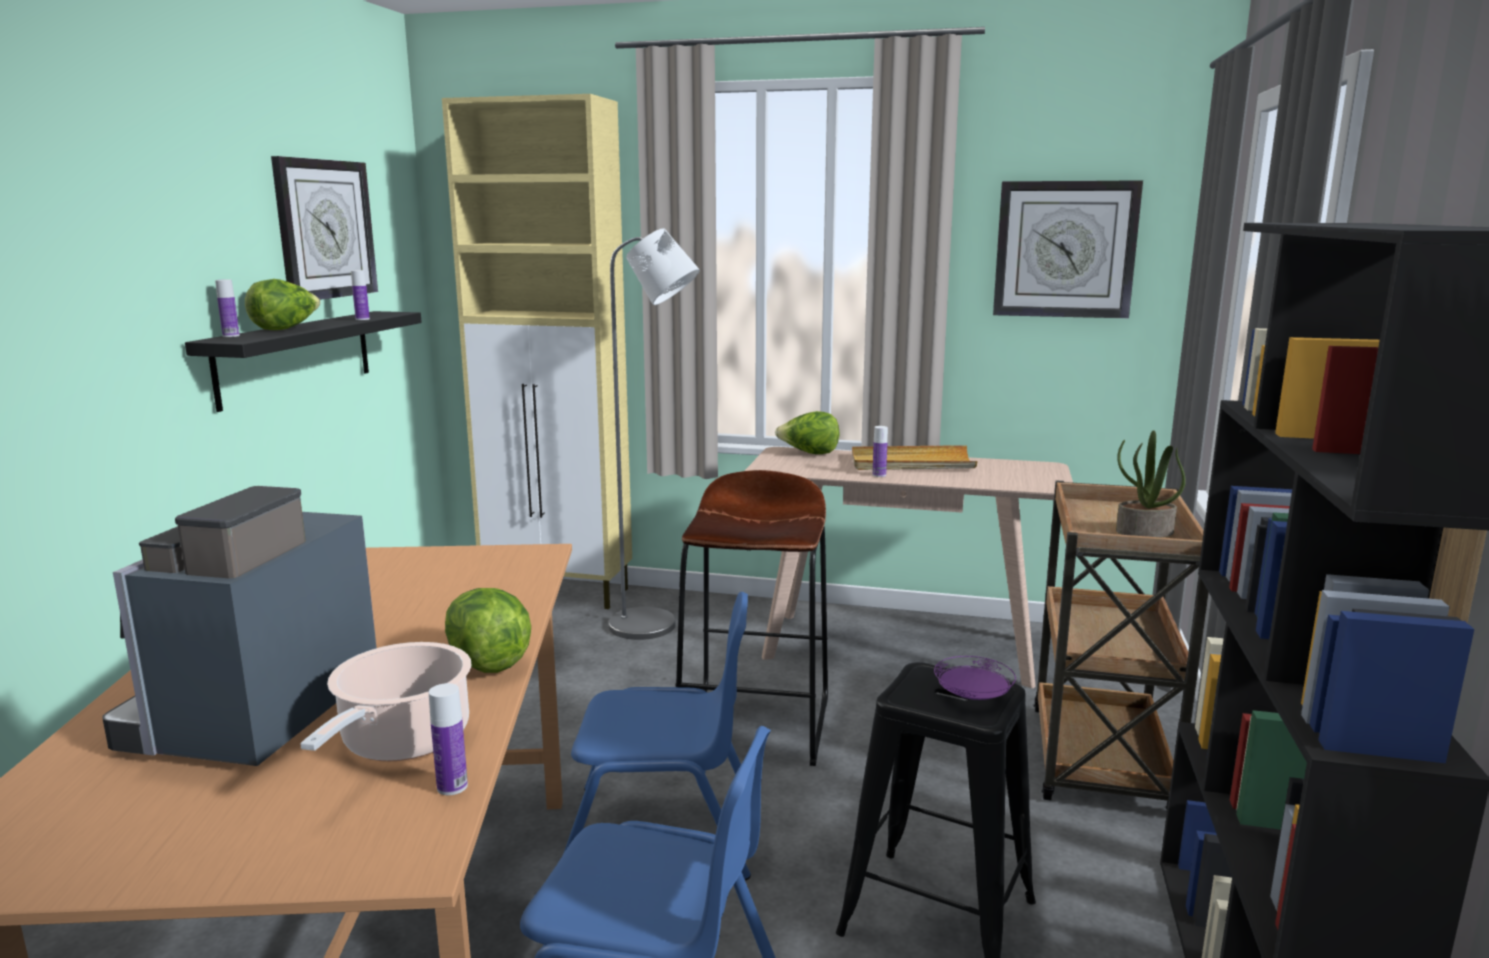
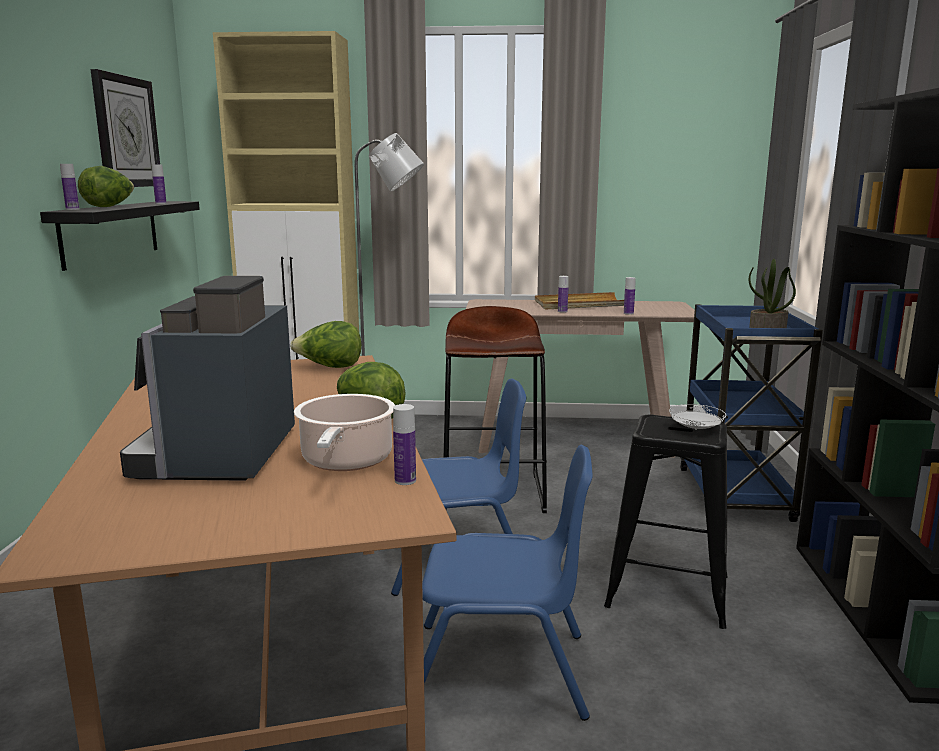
camera: 10 degrees left, 0 degrees up
(809, 454) = (503, 302): lettuce -> lettuce (330, 367)
(970, 483) = (628, 313): none -> bottle
(973, 697) = (696, 429): purple plate -> white plate
(1065, 249) = (677, 151): wall clock -> none
(1099, 762) = (735, 496): brown cart -> blue cart

